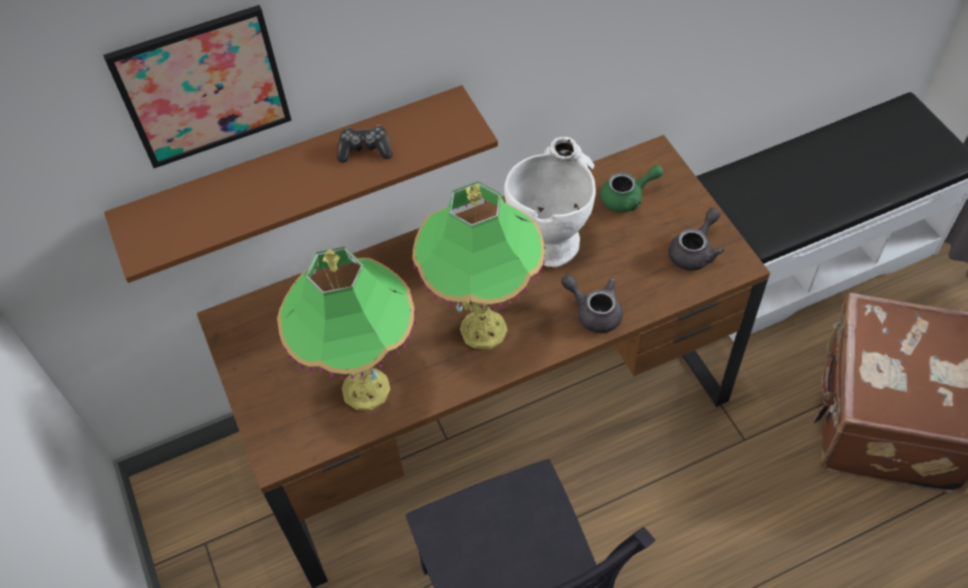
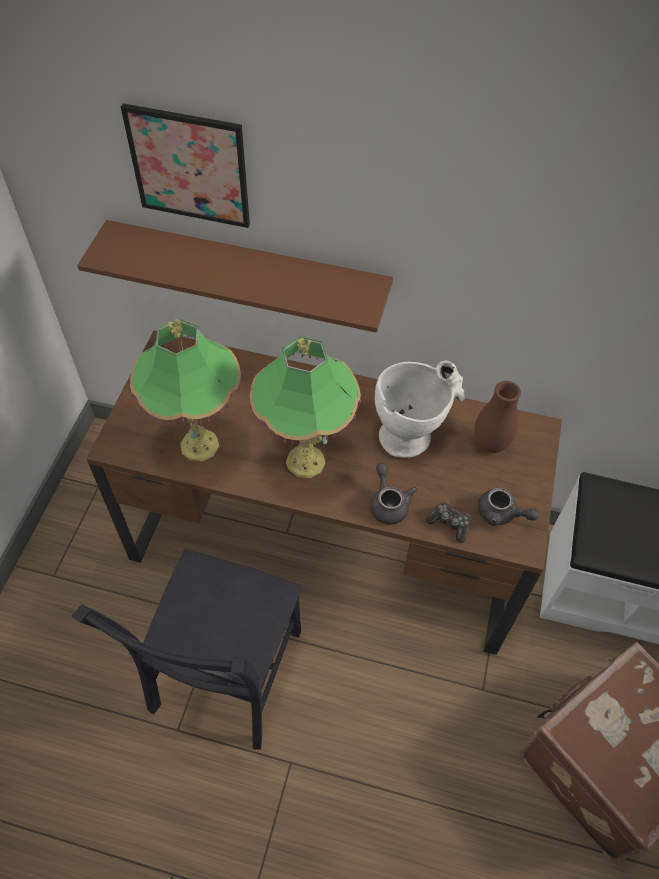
camera: 35 degrees right, 0 degrees up
(365, 150) = (287, 279): game controller -> game controller (449, 524)
(628, 198) = (490, 444): green teapot -> brown vase
(695, 251) = (501, 514): grey teapot -> grey teapot turned 45 degrees clockwise

